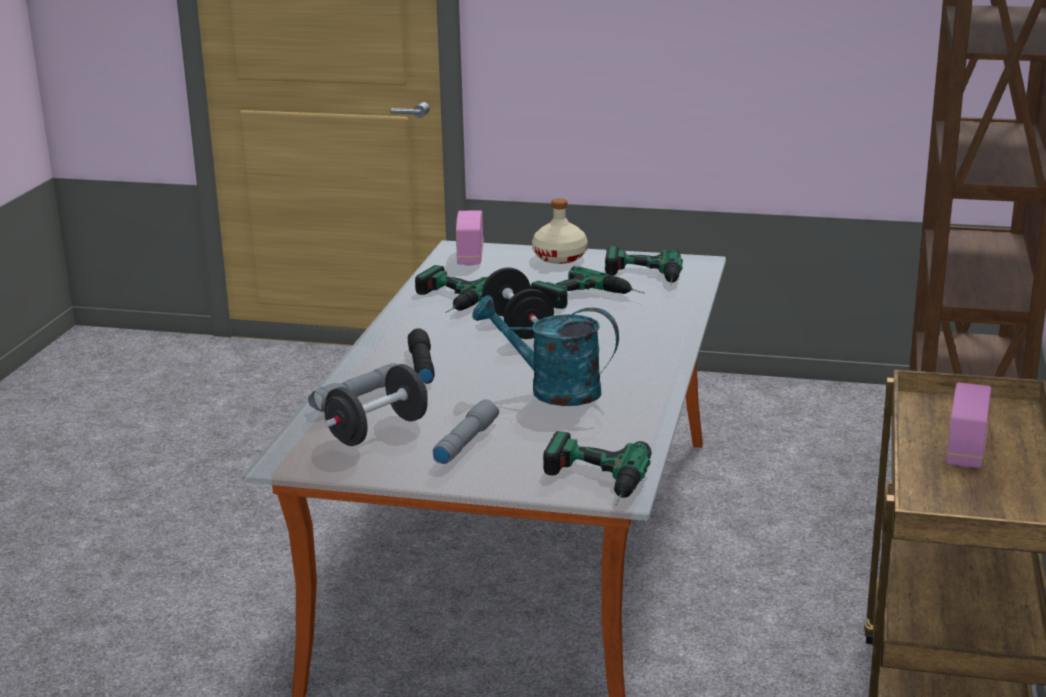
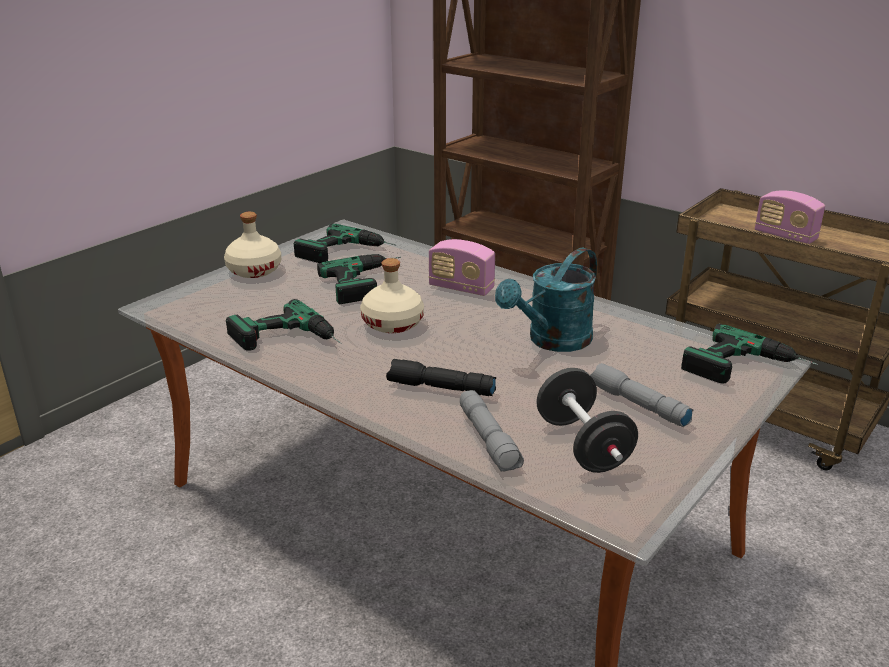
camera: 65 degrees left, 5 degrees up
(470, 257) = (189, 305): radio -> radio (461, 288)
(517, 326) = (393, 323): black dumbbell -> beige bottle

